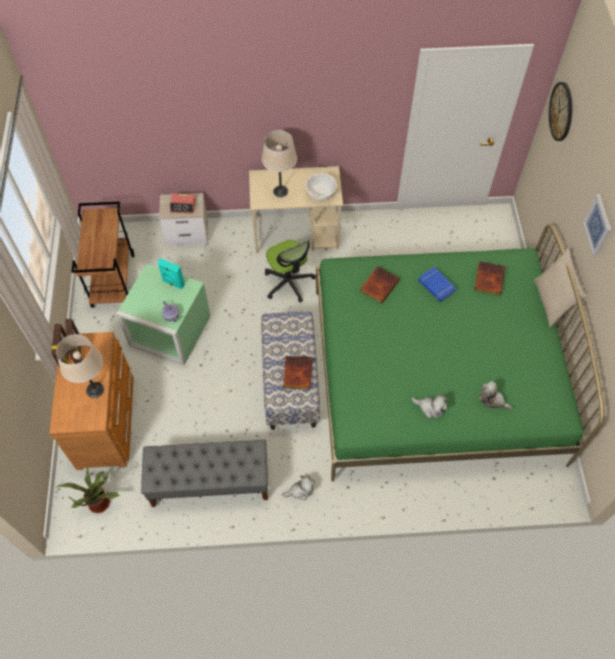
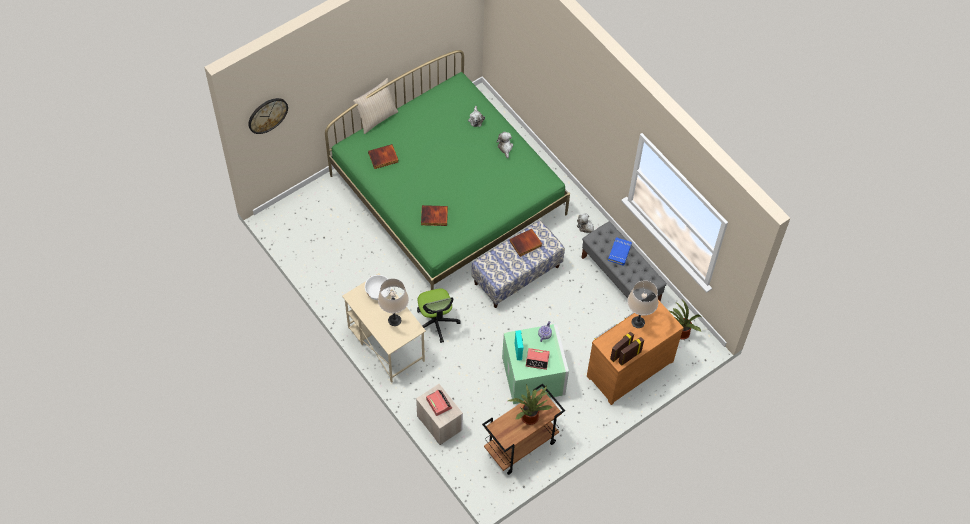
camera: 125 degrees left, 0 degrees up
(97, 246) = (529, 415): none -> potted plant
(150, 293) = (537, 360): none -> alarm clock
(288, 282) = (435, 323): office chair -> office chair turned 135 degrees clockwise
(436, 286) = (410, 184): blue book -> blue book (619, 252)
(598, 225) = (362, 61): picture -> none

